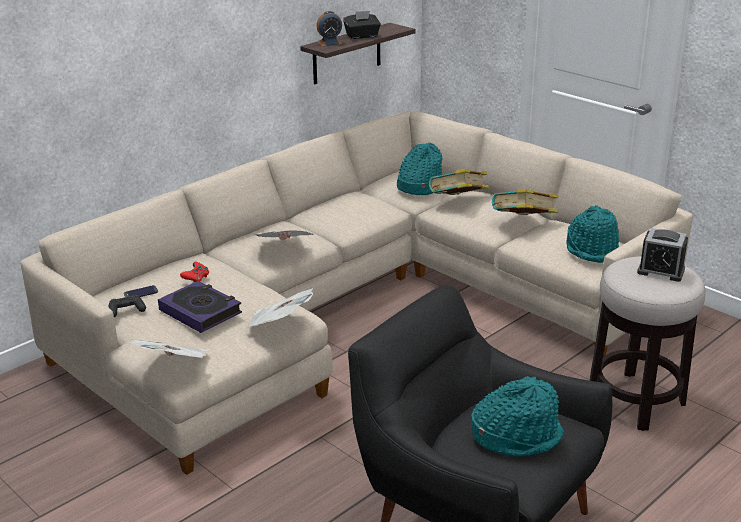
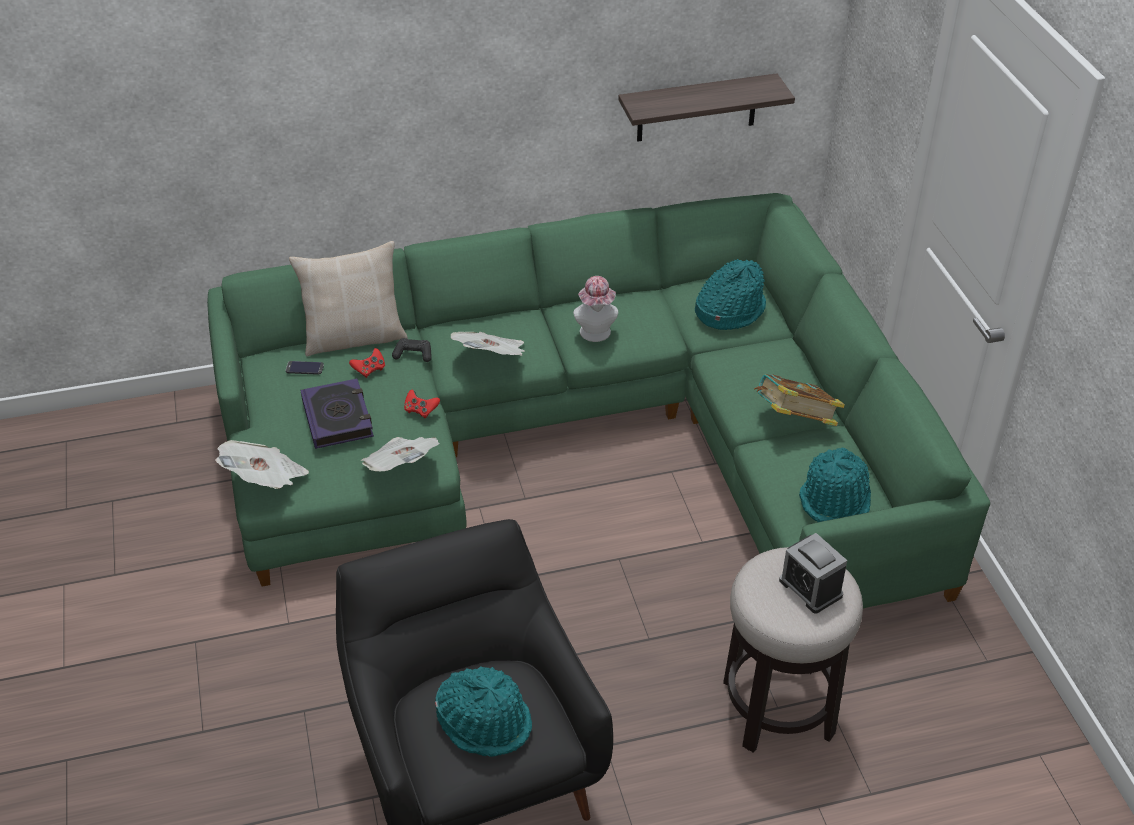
camera: 30 degrees right, 15 degrees up
(126, 311) = (274, 388): black game controller -> black game controller (413, 354)
(162, 267) = (354, 337): none -> beige pillow
(260, 290) = (420, 410): none -> red game controller
(329, 43) = (657, 99): alarm clock -> none
(345, 219) = (596, 334): none -> hat
(355, 307) = (585, 440): beige sofa -> green sofa
(362, 36) = (710, 96): black tissue box -> none
(458, 202) = (750, 356): book -> none

